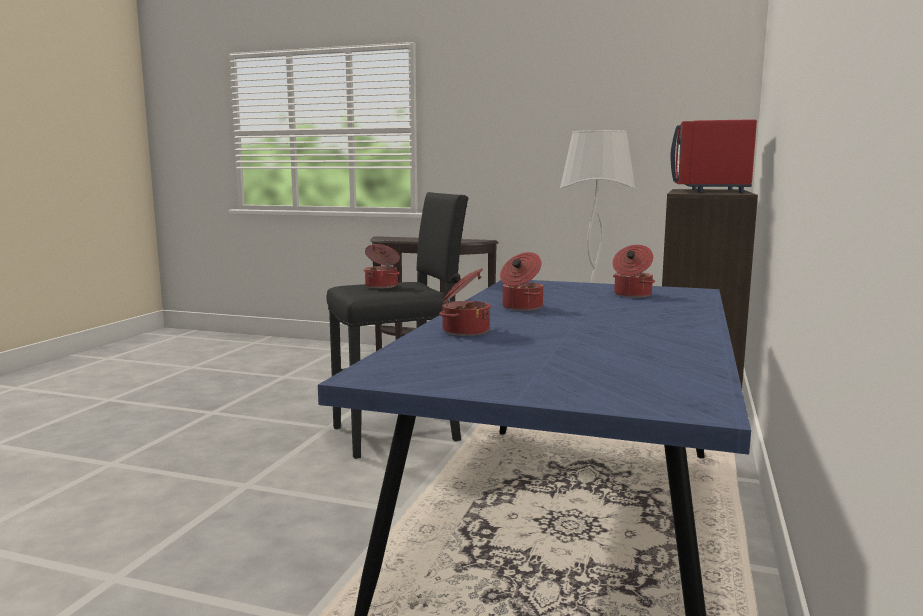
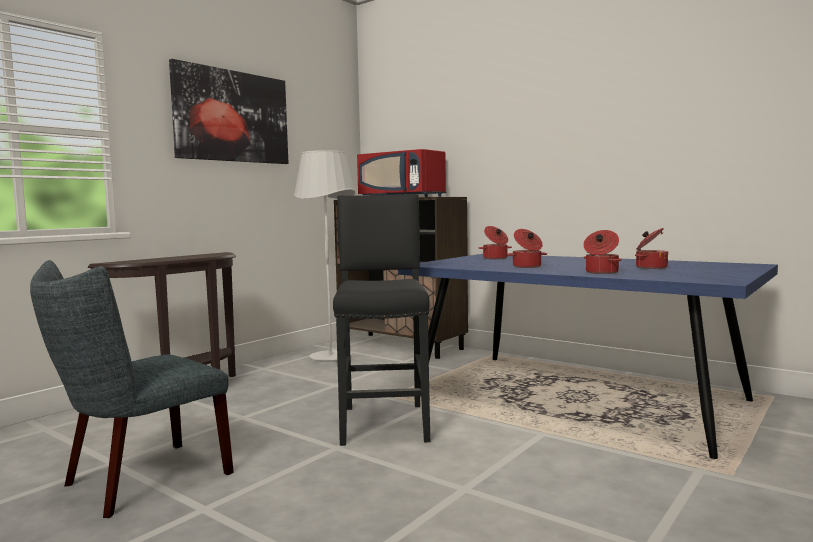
camera: 70 degrees left, 5 degrees down
(254, 389) = (138, 481): none -> grey chair
(382, 286) = (367, 283): cooking pot -> cooking pot (650, 267)
(539, 96) = (232, 116): none -> picture

